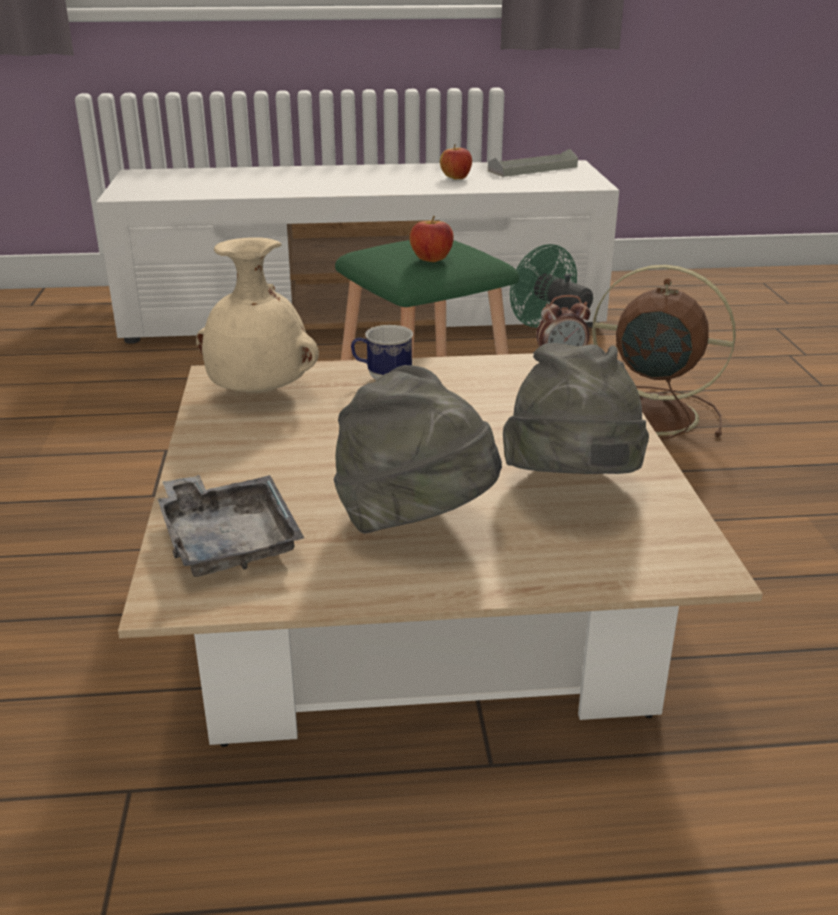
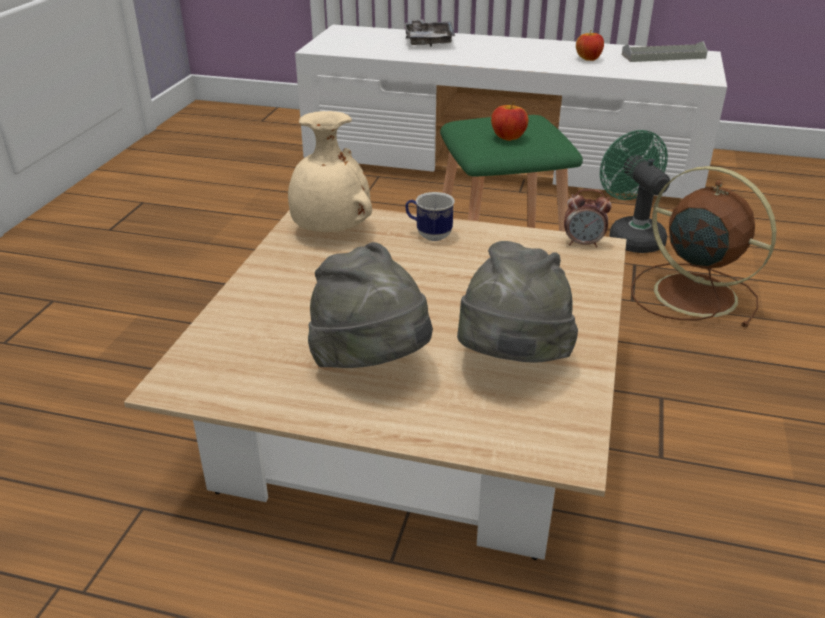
camera: 20 degrees right, 5 degrees up
(228, 540) = (234, 349): grey tray -> grey tray (428, 41)

